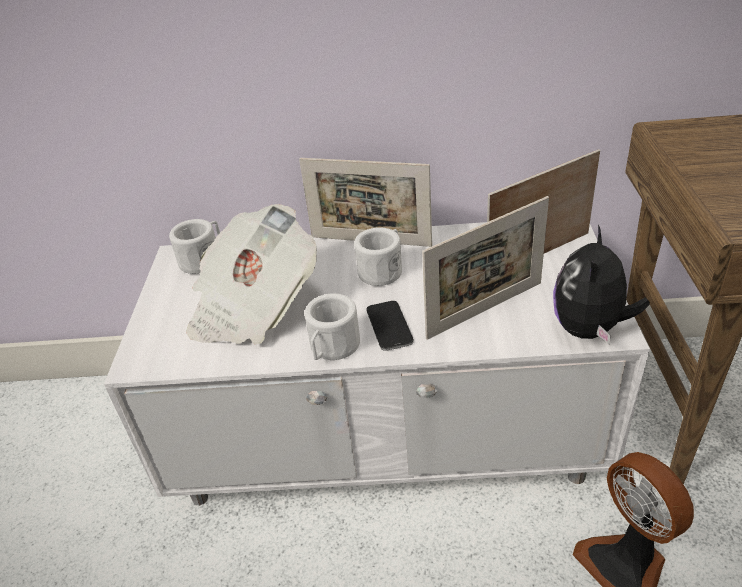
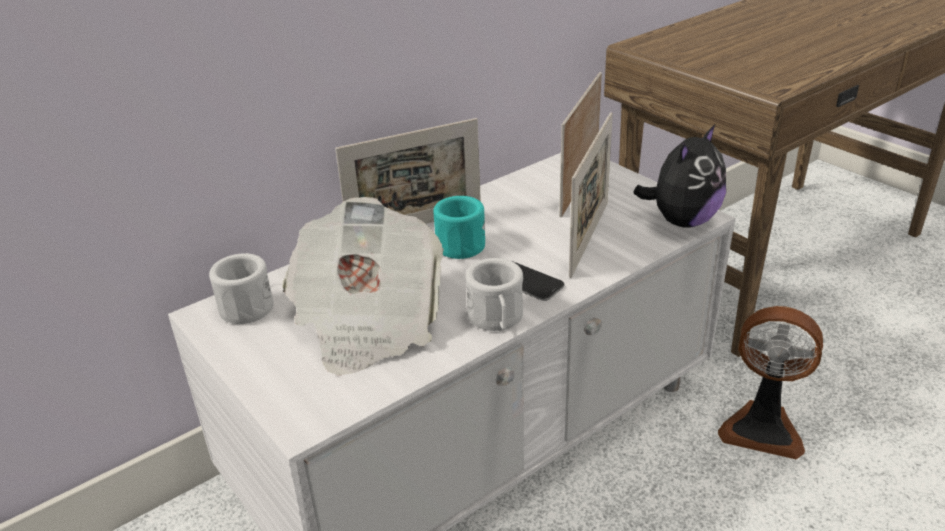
camera: 40 degrees left, 5 degrees down
(383, 270) = (460, 243): white mug -> turquoise mug
(590, 329) = (682, 221): plush toy -> plush toy turned 120 degrees counterclockwise

